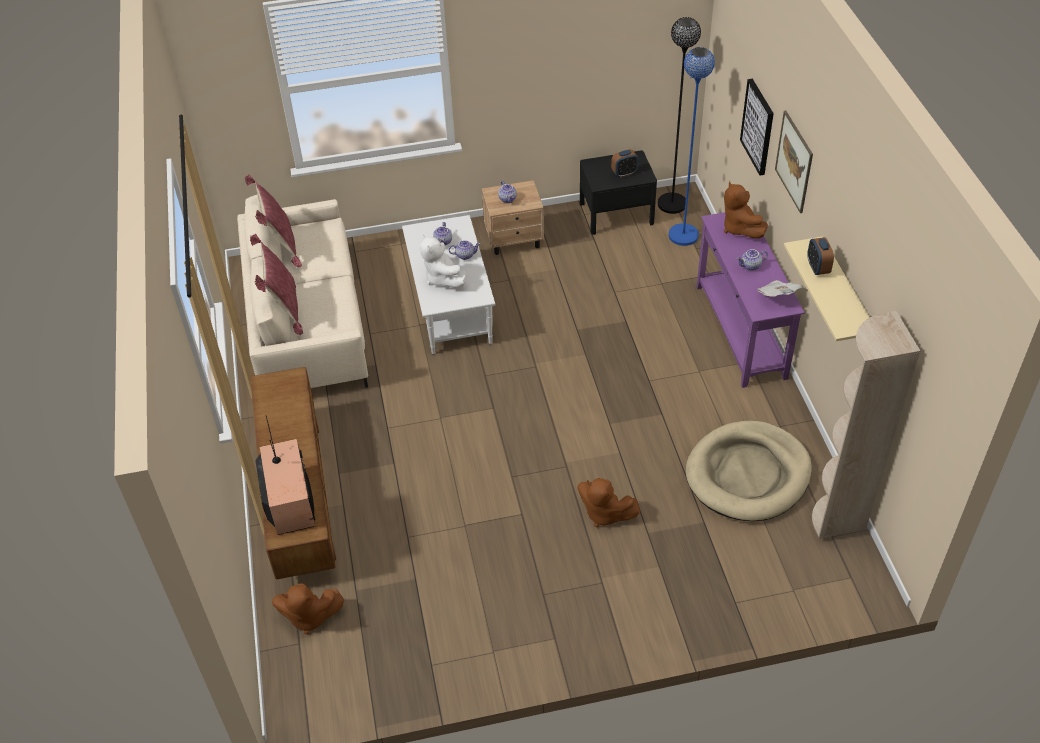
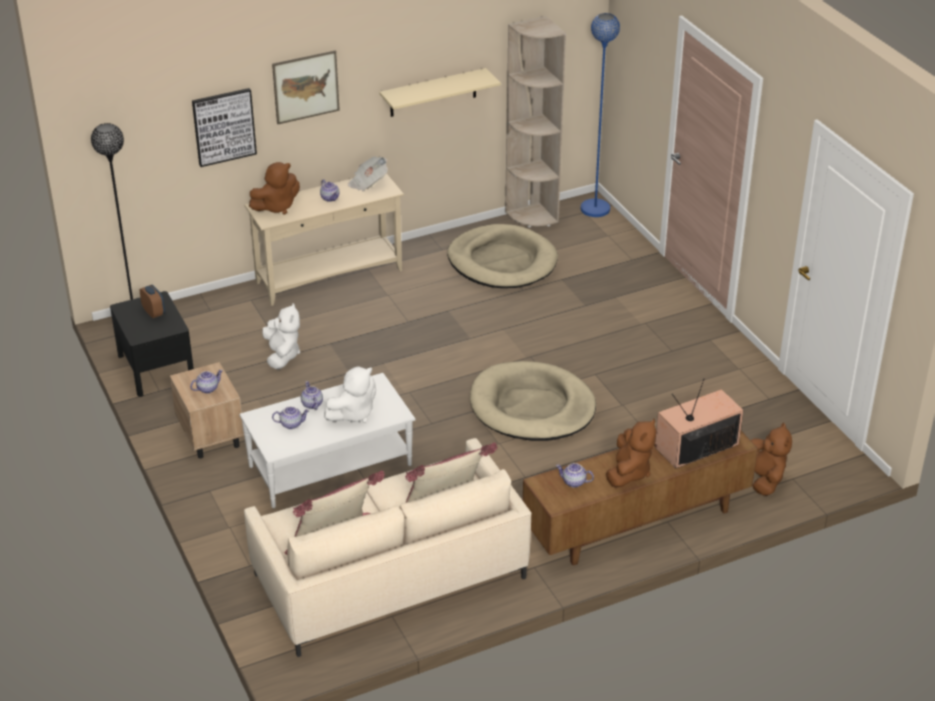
camera: 105 degrees left, 10 degrees down
(284, 398) = (573, 482): none -> teapot
(485, 452) = (532, 407): none -> beige dog bed
(604, 513) = (574, 329): brown plush toy -> brown plush toy (629, 472)
(614, 288) = (282, 355): none -> white plush toy
(683, 236) = (190, 320): blue floor lamp -> blue floor lamp (595, 209)
(741, 332) = (329, 276): purple console table -> beige console table
(817, 268) = (421, 91): alarm clock -> none

